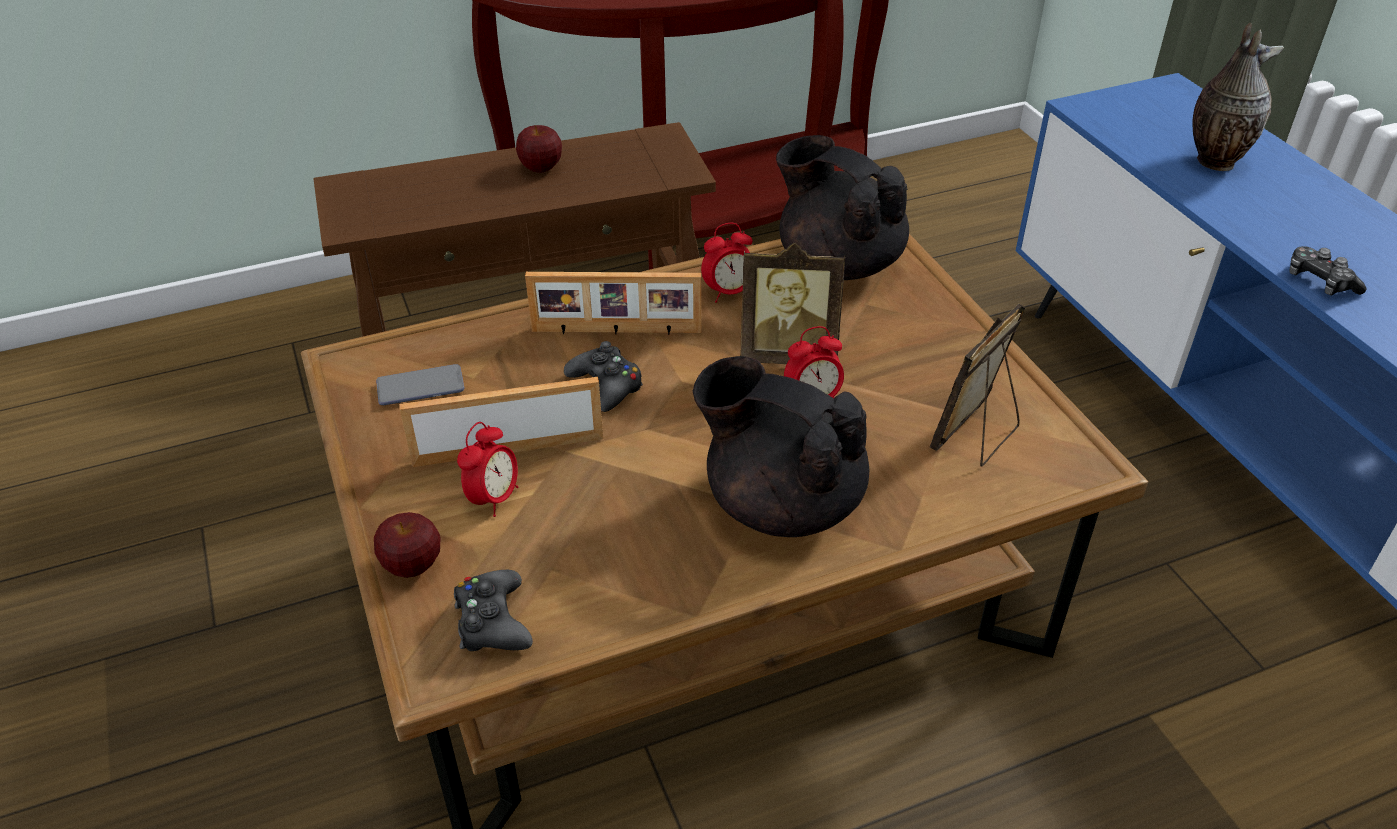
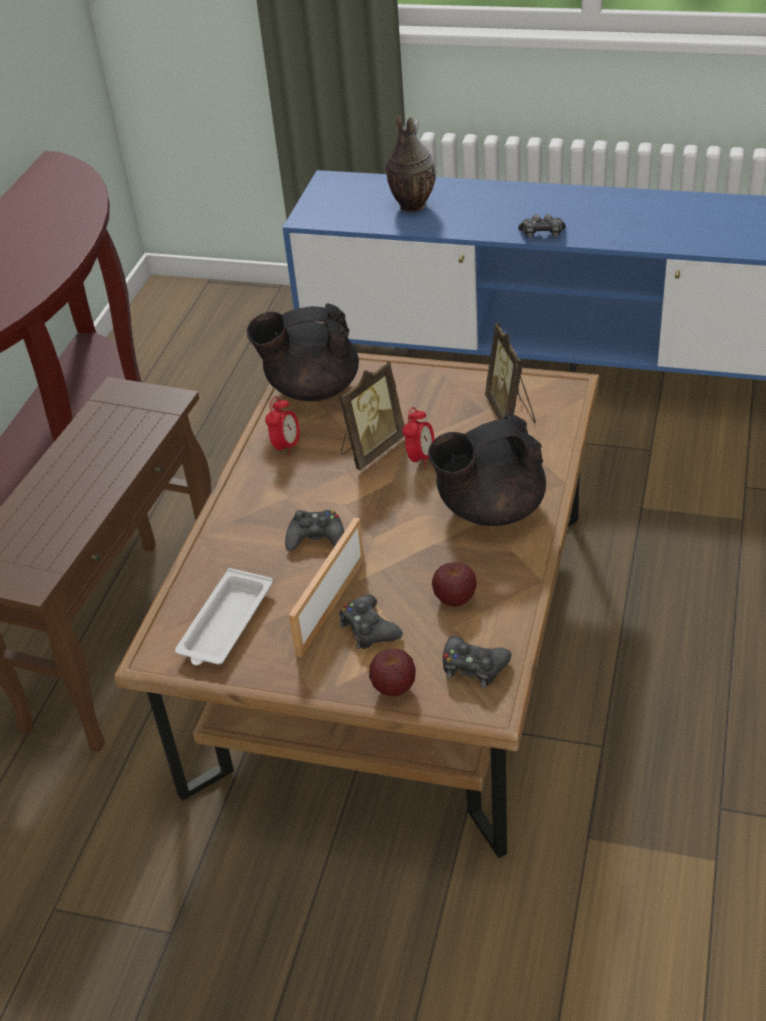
camera: 50 degrees left, 0 degrees up
(420, 386) = (225, 624): phone -> white tray
(494, 498) = (368, 629): alarm clock -> black game controller
(541, 167) = (79, 461): apple -> apple (454, 599)
(616, 331) = (269, 512): picture frame -> none

